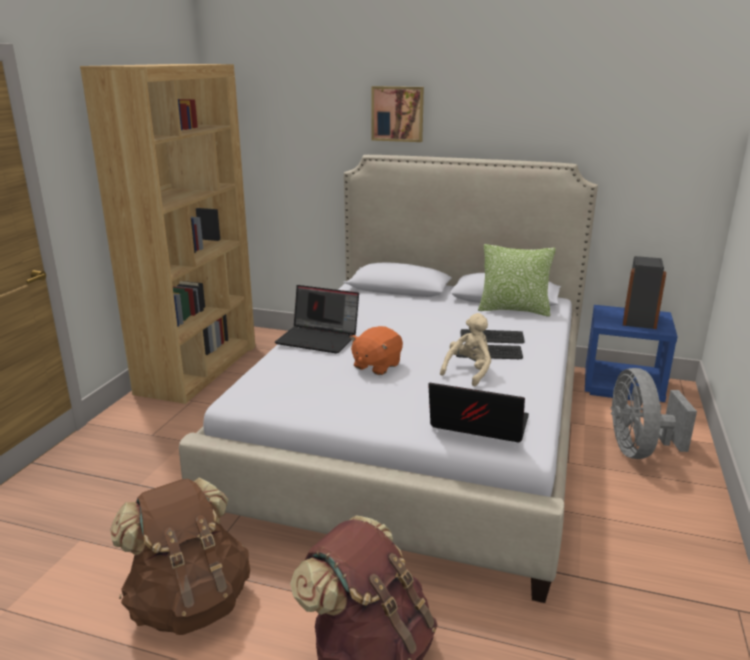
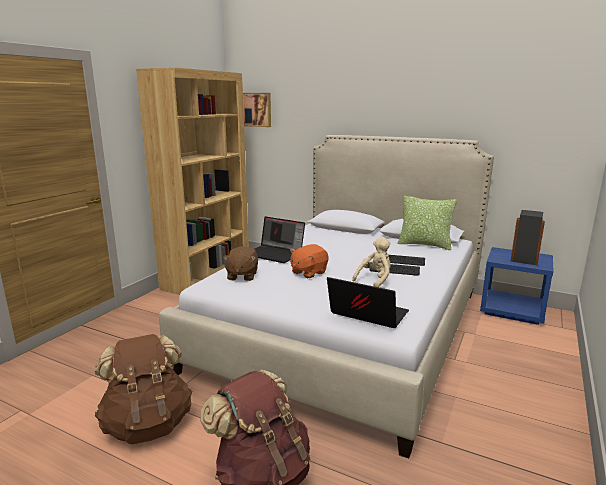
camera: 10 degrees right, 5 degrees down
(286, 378) = (242, 276): none -> brown plush toy
(397, 113) = (351, 106): picture -> picture (256, 109)
(638, 450) = (514, 355): grey fan -> none

